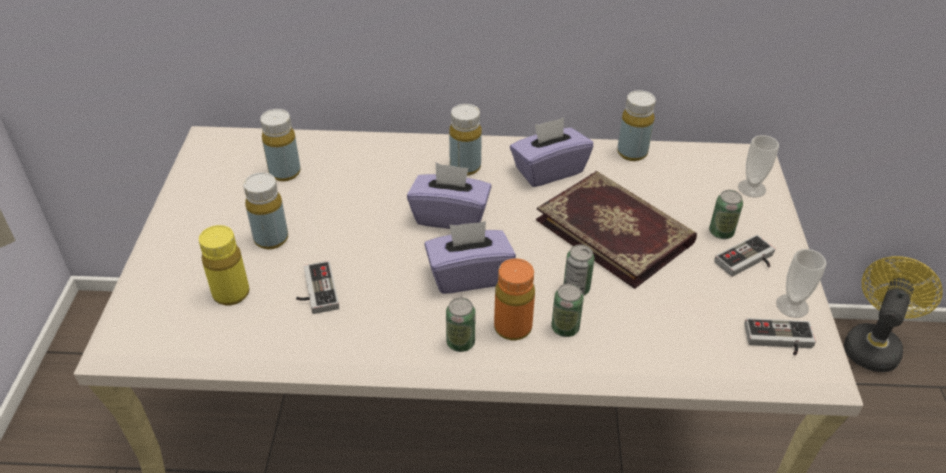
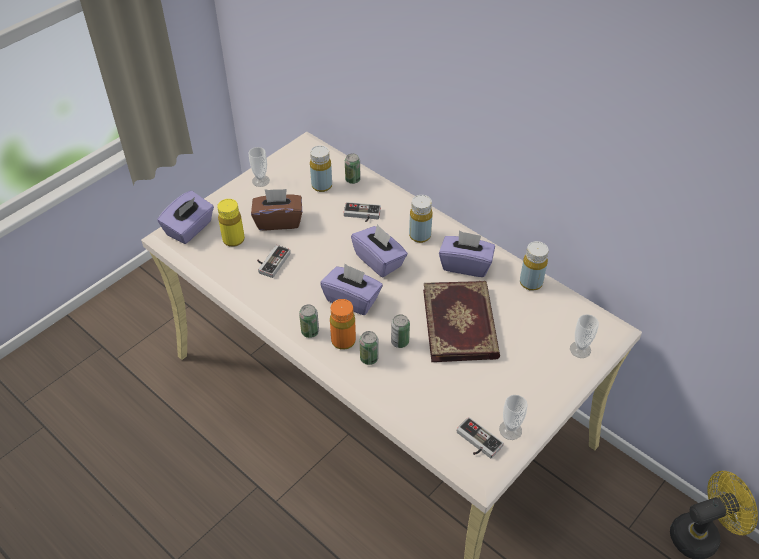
camera: 40 degrees right, 5 degrees up
(147, 315) = (190, 229): none -> purple tissue box
(193, 205) = (260, 181): none -> cup
(271, 239) = (278, 221): yellow bottle -> brown tissue box
(721, 232) = (523, 363): can -> can (352, 179)
(748, 262) = (517, 390): game controller -> game controller (361, 215)

